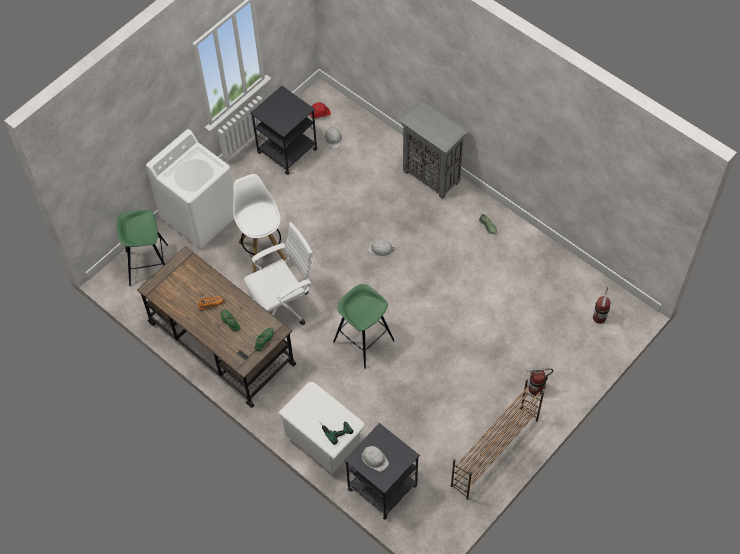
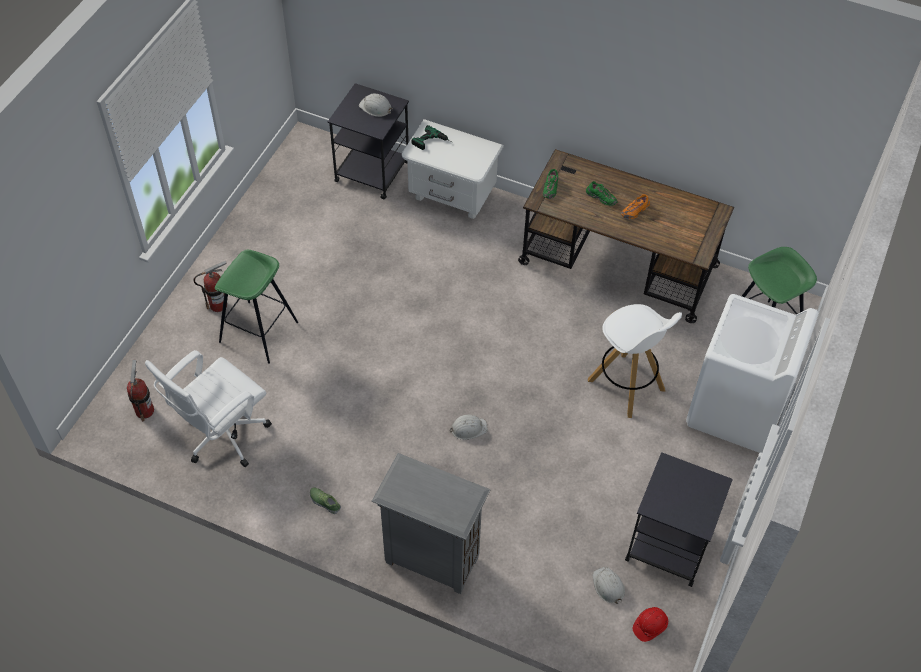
camera: 160 degrees right, 5 degrees down
(283, 305) = (565, 325): white office chair -> white office chair (222, 437)
(363, 341) = (447, 308): green stool -> green stool (258, 332)
(494, 453) = (255, 229): brown shoe rack -> none

